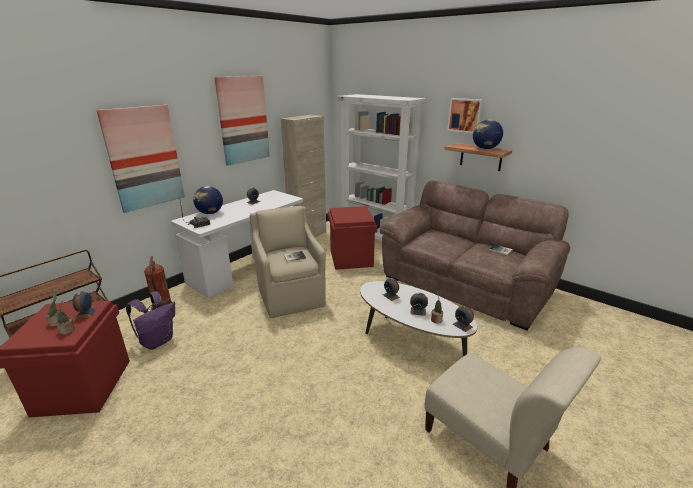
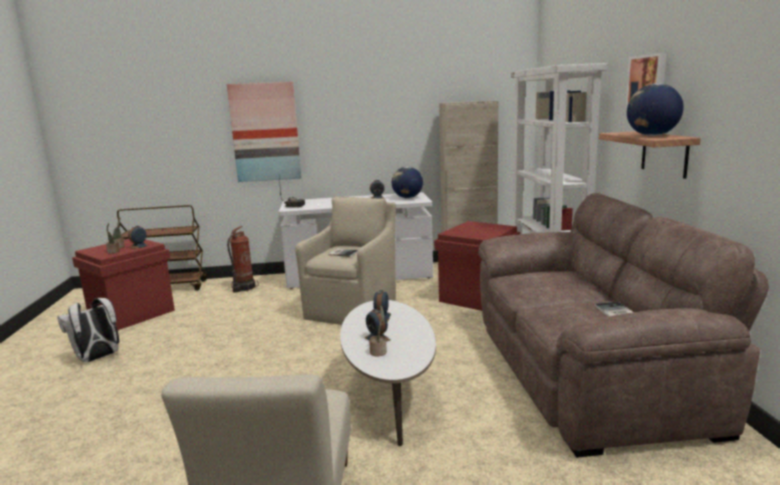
camera: 45 degrees right, 10 degrees down
(139, 444) = (98, 358): none -> white backpack
(158, 341) = (208, 305): purple backpack -> none
(210, 213) = (322, 200): globe -> globe (407, 198)
(243, 120) = (385, 102): picture -> none
(462, 325) = (394, 368): alarm clock -> none

